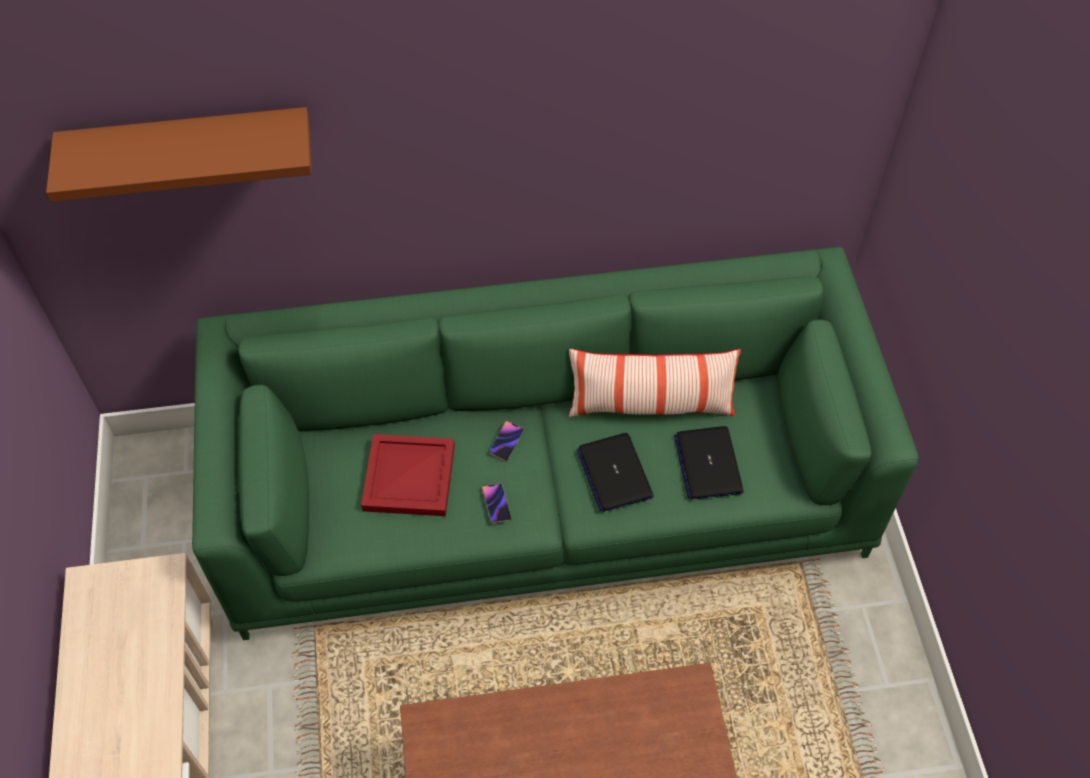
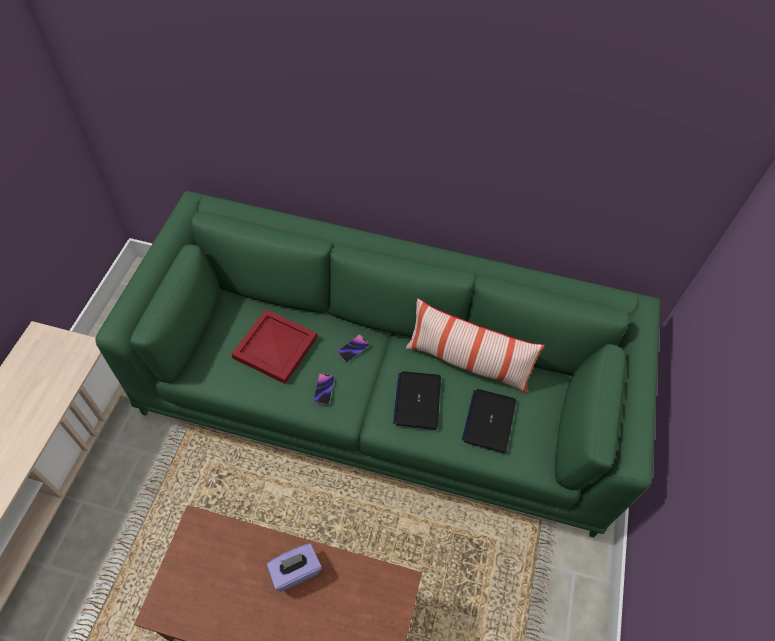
camera: 20 degrees right, 0 degrees up
(190, 147) = (184, 54): brown shelf -> none
(568, 722) = (295, 571): none -> purple tissue box

